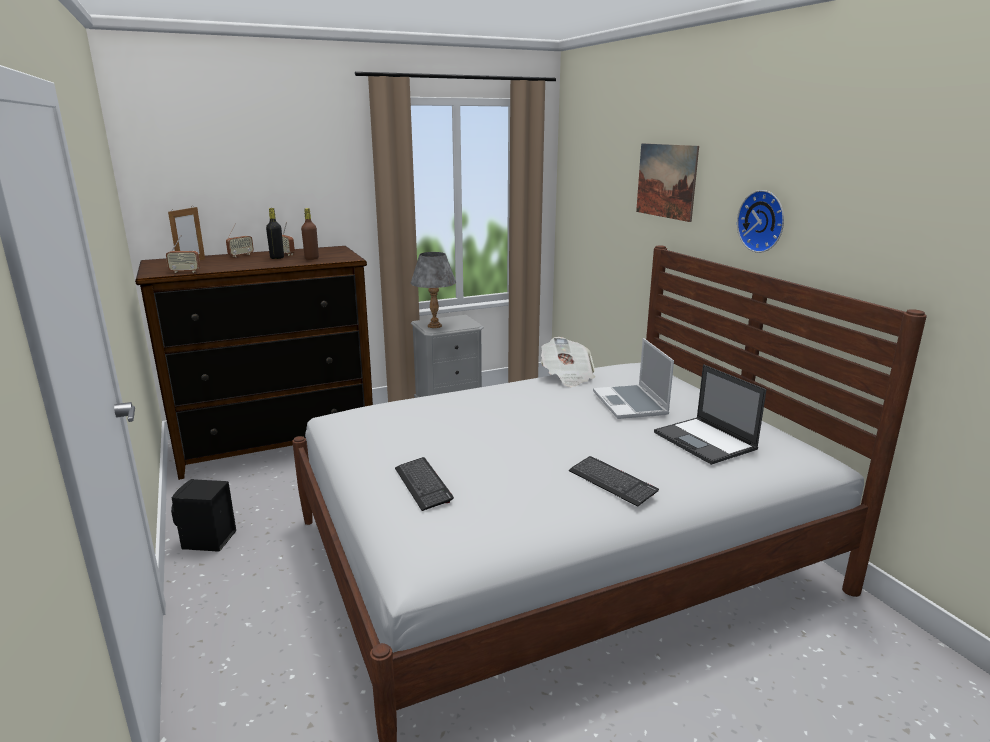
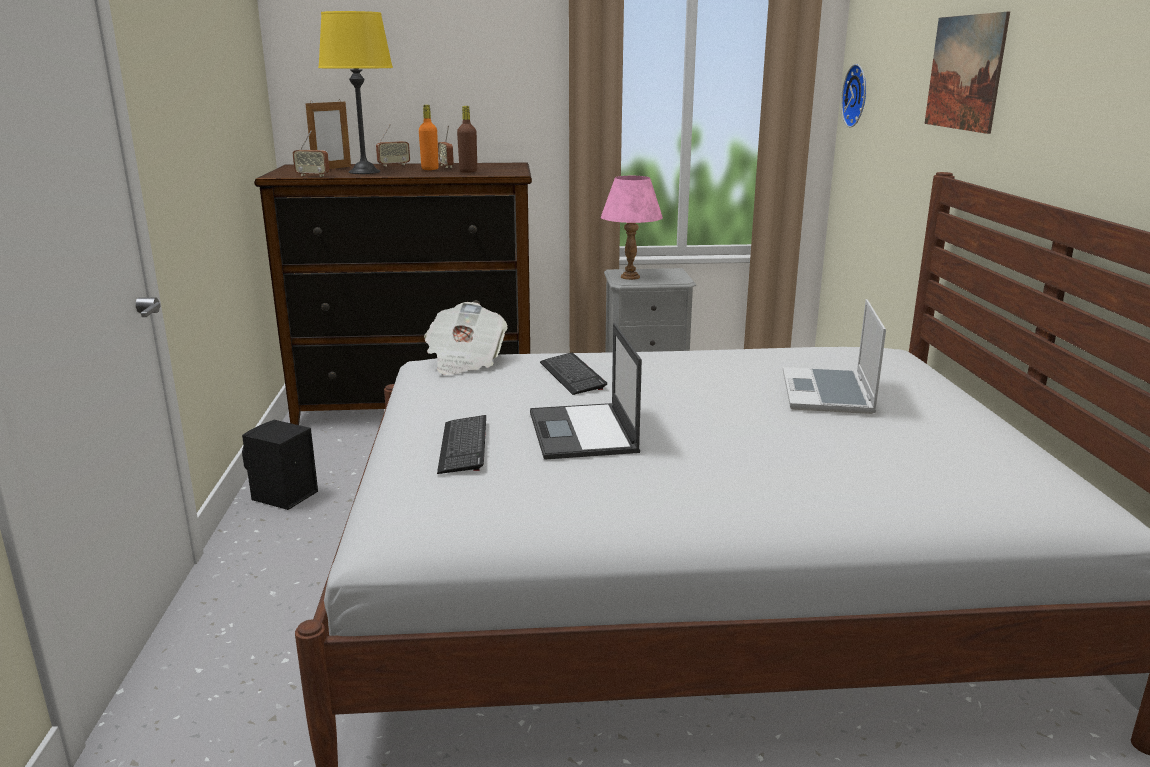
camera: 20 degrees right, 0 degrees up
(225, 264) = (364, 172): none -> yellow table lamp
(277, 258) = (430, 169): black bottle -> orange bottle
(434, 326) = (629, 277): grey table lamp -> pink table lamp
(567, 376) = (762, 351): newspaper -> newspaper (465, 361)
(612, 482) = (716, 483): keyboard -> keyboard (572, 375)
(705, 441) = (907, 455): laptop -> laptop (583, 432)
(763, 221) = (1084, 124): wall clock -> wall clock (858, 96)

